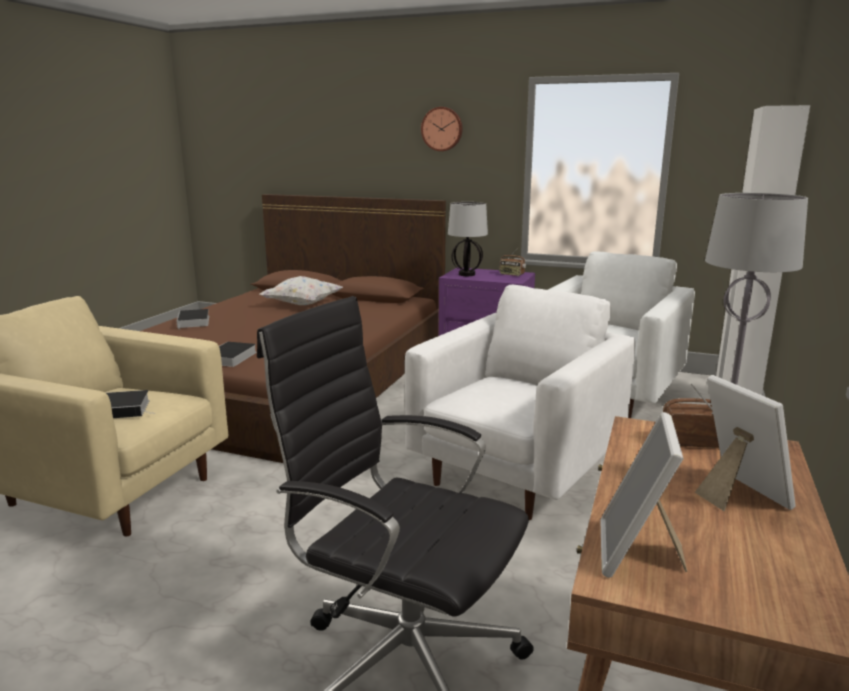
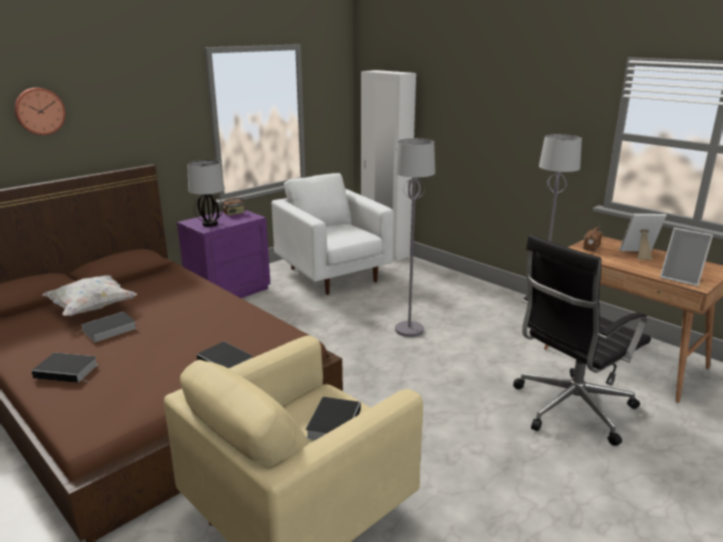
camera: 65 degrees left, 5 degrees up
(266, 316) = (108, 330): none -> book
(442, 129) = (136, 97): wall clock -> wall clock (39, 111)
(517, 472) = (409, 329): white armchair -> grey floor lamp

